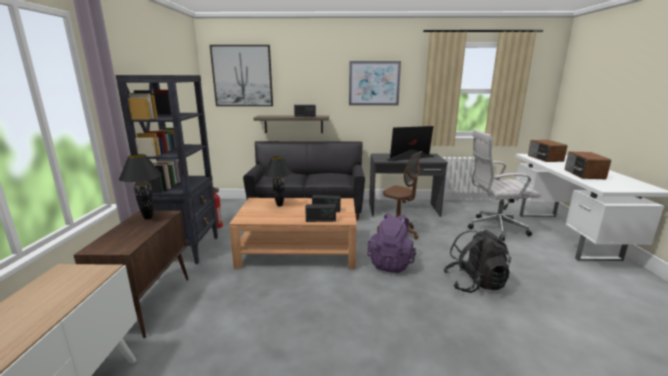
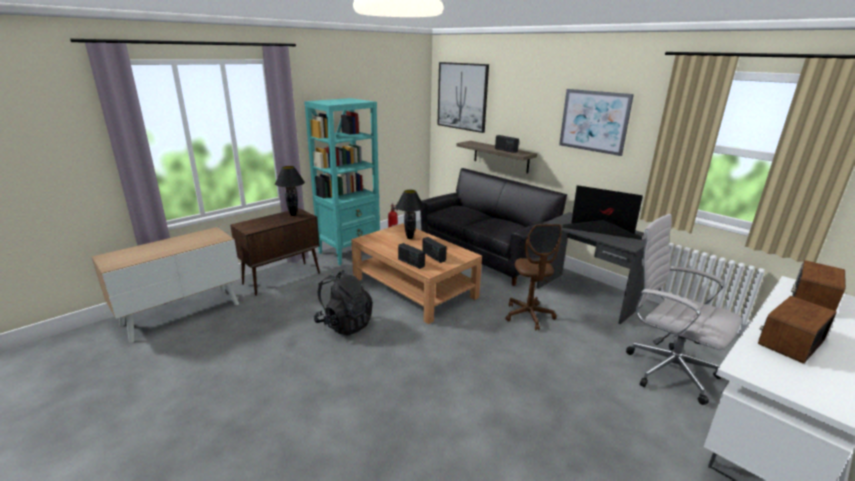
camera: 45 degrees right, 5 degrees up
(188, 249) = (350, 252): black bookcase -> turquoise bookcase
(391, 263) = (466, 336): purple backpack -> none
(474, 283) = (507, 397): black backpack -> black backpack (344, 324)

